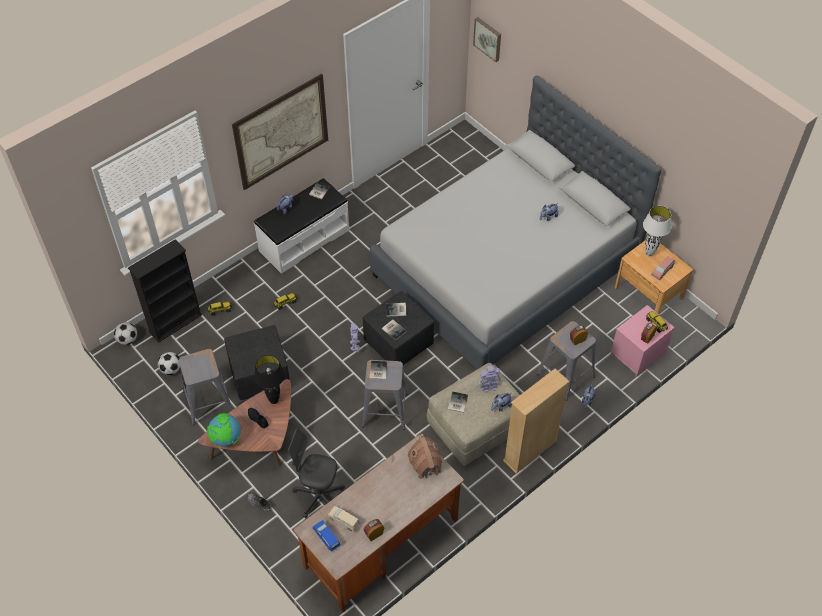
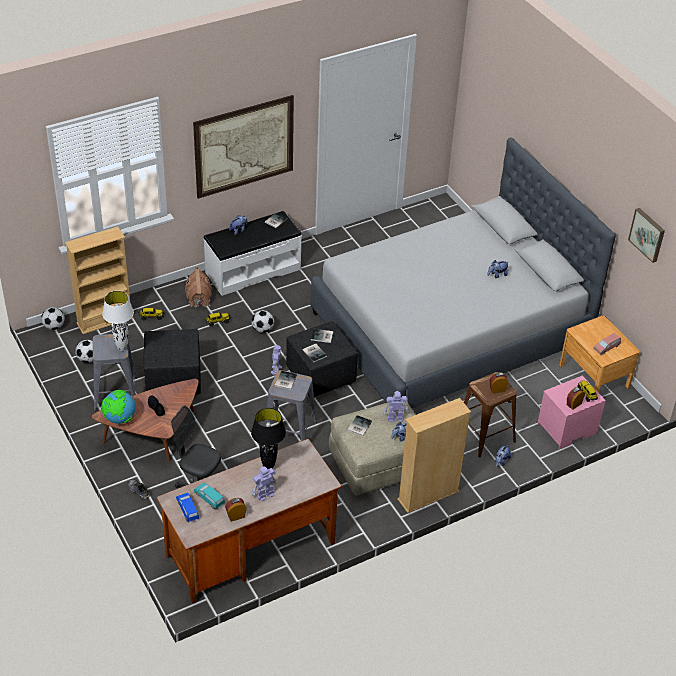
camera: 10 degrees right, 10 degrees down
(175, 323) = (104, 320): black bookcase -> beige bookcase
(274, 400) = (177, 394): black table lamp -> black table lamp (269, 468)
(330, 303) = (262, 329): none -> football
(344, 520) = (209, 498): beige toy car -> turquoise toy car
(394, 505) = (264, 494): none -> toy robot
(426, 466) = (306, 467): toy house -> toy house (199, 300)
(488, 38) = (473, 101): picture -> picture (648, 234)
(566, 375) = (485, 435): grey stool -> brown stool
(649, 253) = (597, 330): white table lamp -> white table lamp (122, 348)

